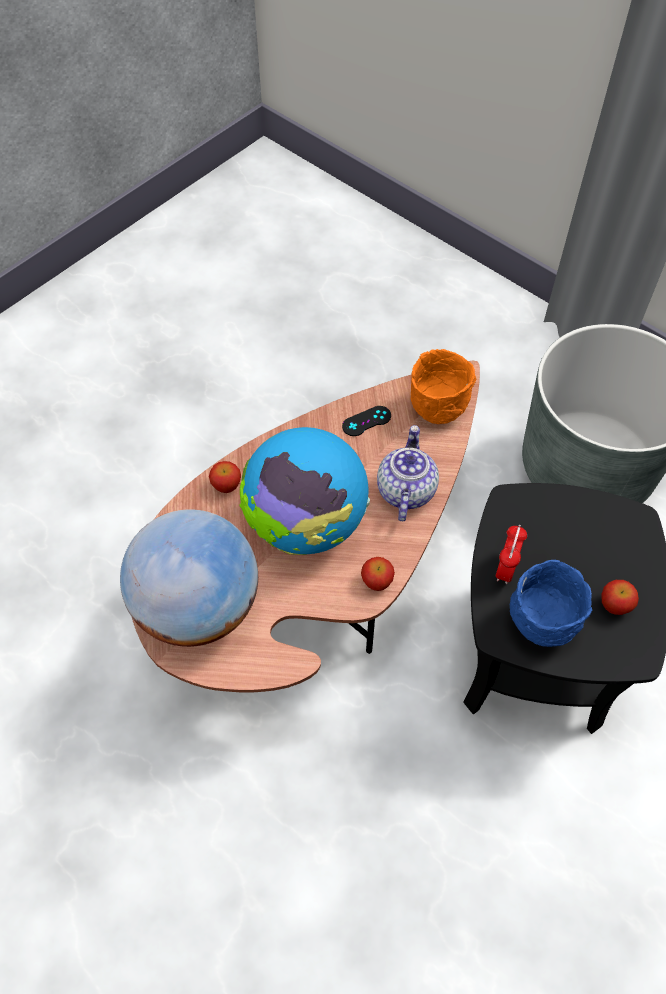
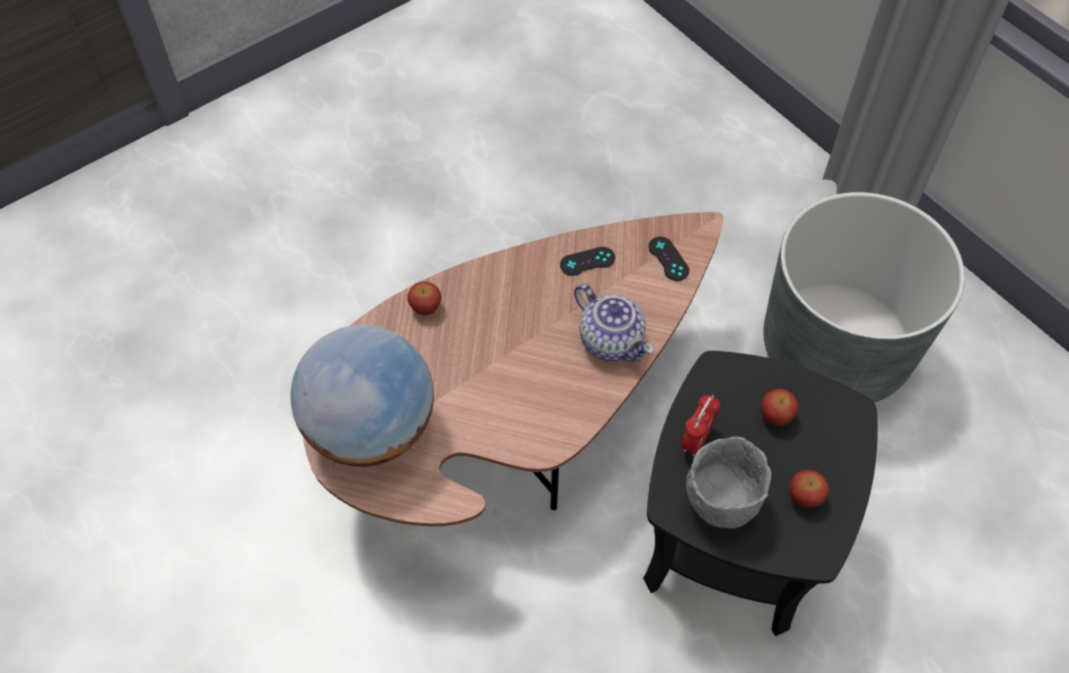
camera: 10 degrees right, 0 degrees up
(306, 524) = (499, 361): globe -> none
(377, 582) = (561, 432): apple -> apple (775, 416)
(405, 490) = (612, 341): teapot -> teapot turned 120 degrees clockwise
(439, 408) = (668, 259): orange bowl -> black game controller
(539, 623) = (719, 503): blue bowl -> grey bowl

